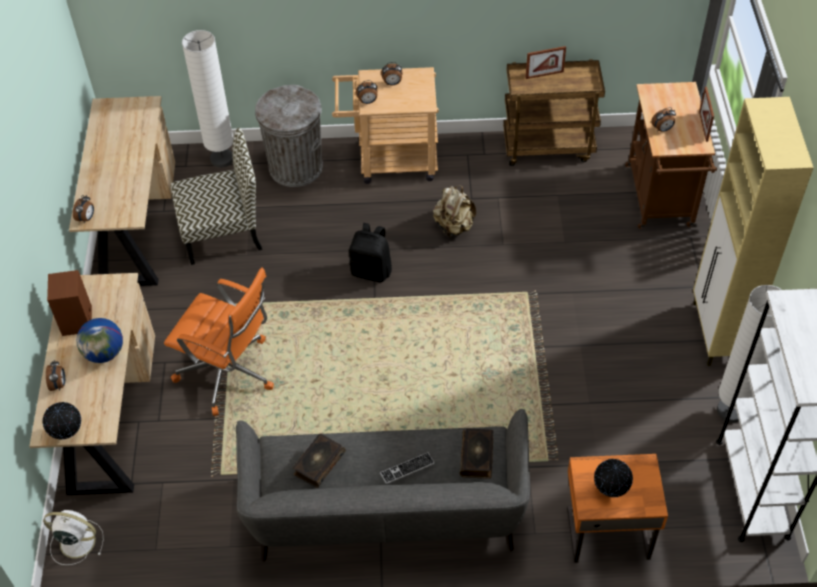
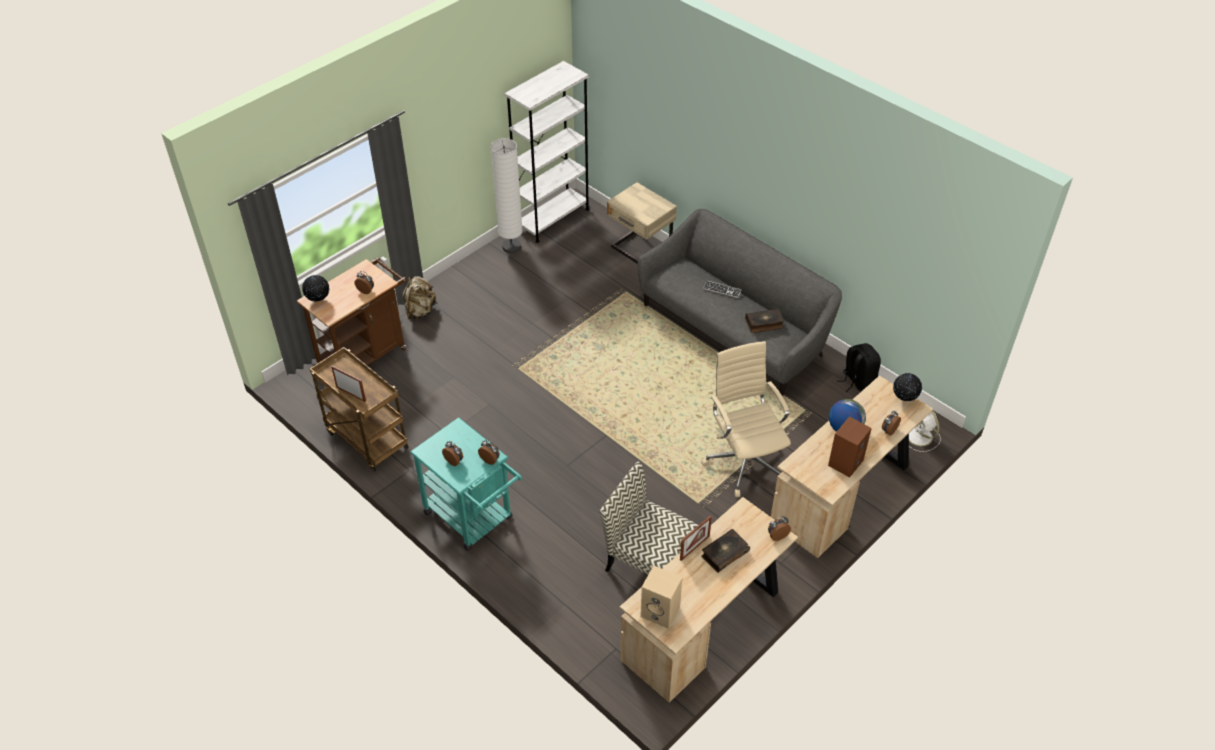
camera: 135 degrees left, 5 degrees down
(127, 112) = (661, 612): none -> beige speaker
(222, 159) = (583, 629): white floor lamp -> none
(229, 373) = (744, 460): orange office chair -> beige office chair
(295, 167) = (540, 572): grey trash can -> none
(372, 271) = (586, 453): black backpack -> black backpack (857, 381)
(389, 161) = (473, 519): beige cart -> turquoise cart
(454, 226) = (500, 438): beige backpack -> beige backpack (420, 311)
(477, 457) = (681, 272): book -> book (724, 554)
(606, 531) = (640, 251): orange nightstand -> beige nightstand
(610, 490) = (647, 204): globe -> globe (318, 300)
(703, 126) = (344, 275): picture frame -> picture frame (694, 548)
(716, 334) = (460, 276): beige cabinet -> none

